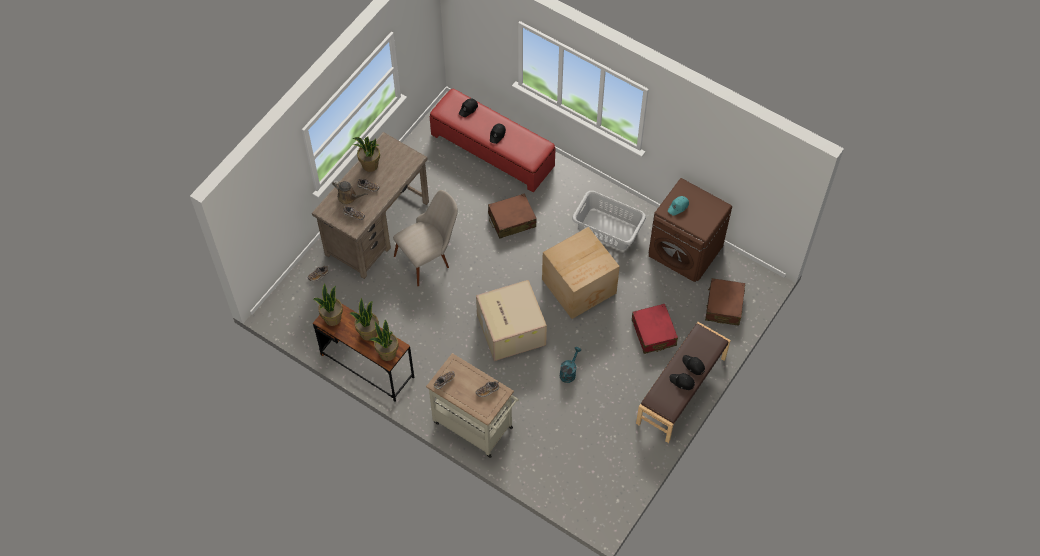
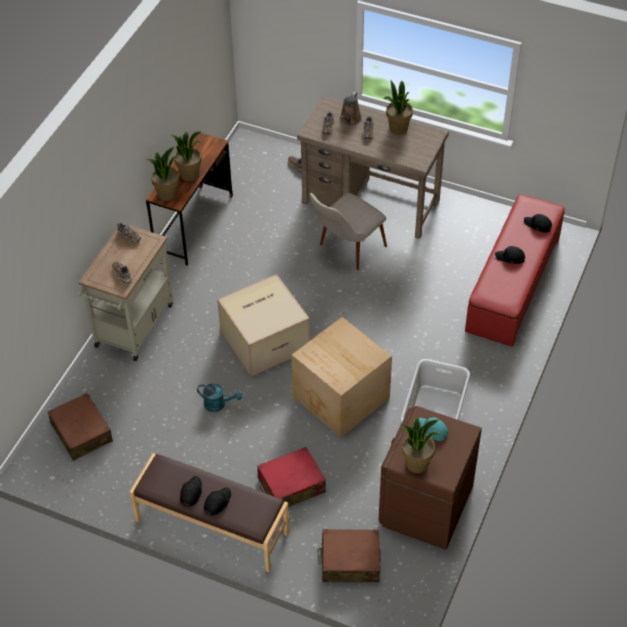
camera: 80 degrees right, 10 degrees down
(332, 318) = (202, 144): potted plant -> potted plant (417, 463)
(429, 256) = (345, 251): beige chair -> beige chair turned 90 degrees clockwise
(511, 220) = (417, 317): brown suitcase -> brown suitcase (81, 432)

